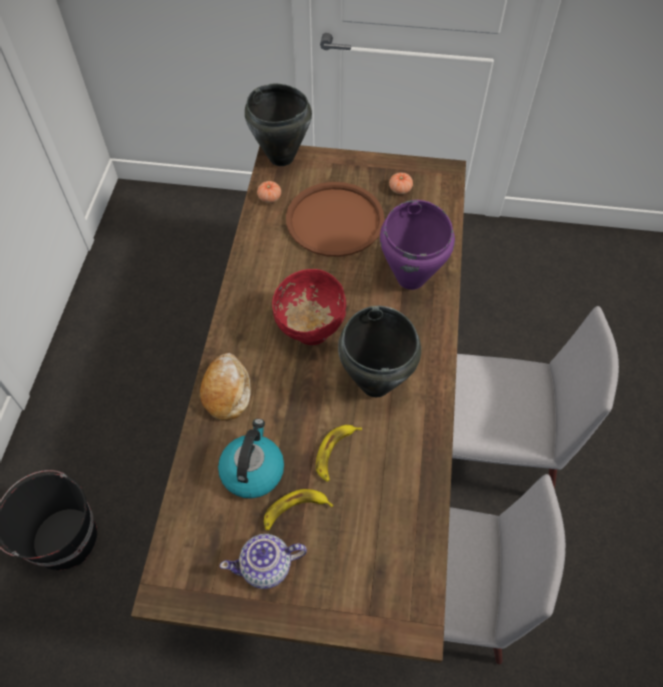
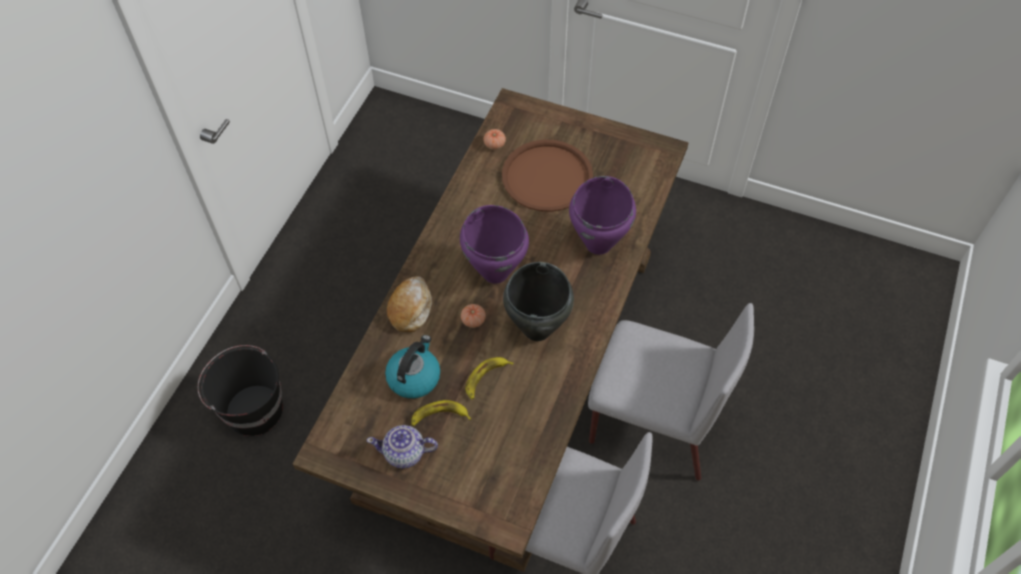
camera: 15 degrees right, 0 degrees up
(281, 158) = (516, 108): black cooking pot -> none
(310, 330) = (495, 272): red bowl -> purple cooking pot
(400, 189) = (616, 159): tomato -> tomato (473, 320)

